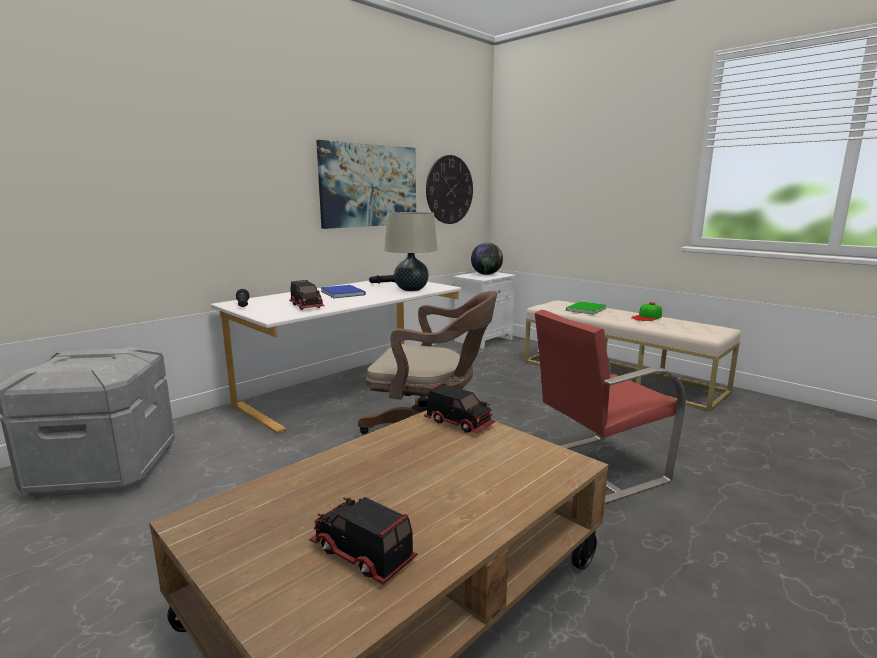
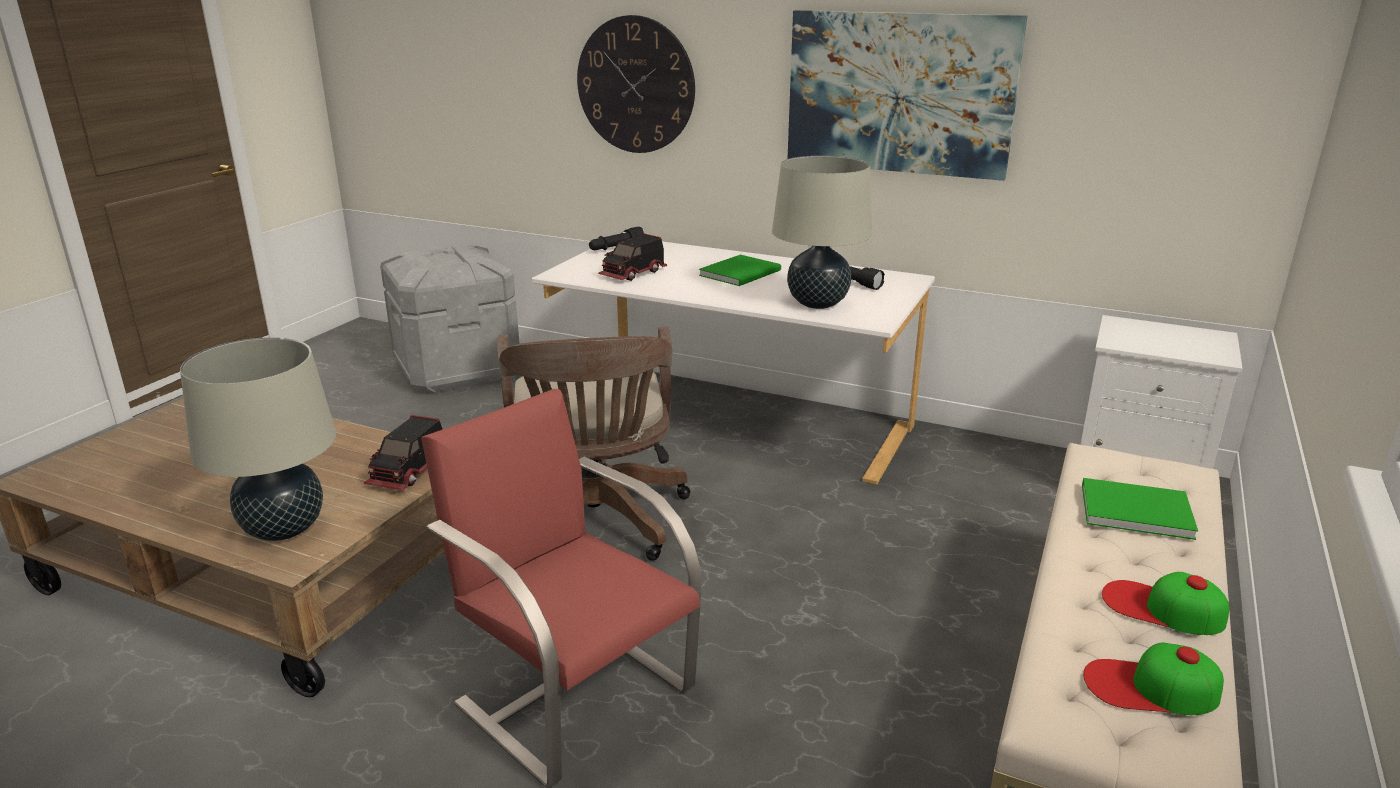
camera: 70 degrees right, 10 degrees up
(343, 293) = (743, 273): blue book -> green book
(361, 554) = (137, 472): toy truck -> none
(449, 190) = (1140, 114): wall clock -> wall clock (635, 85)
(486, 274) = (1179, 339): globe -> none
(525, 468) = (283, 529): none -> beige table lamp
(690, 325) = (1150, 687): none -> cap

